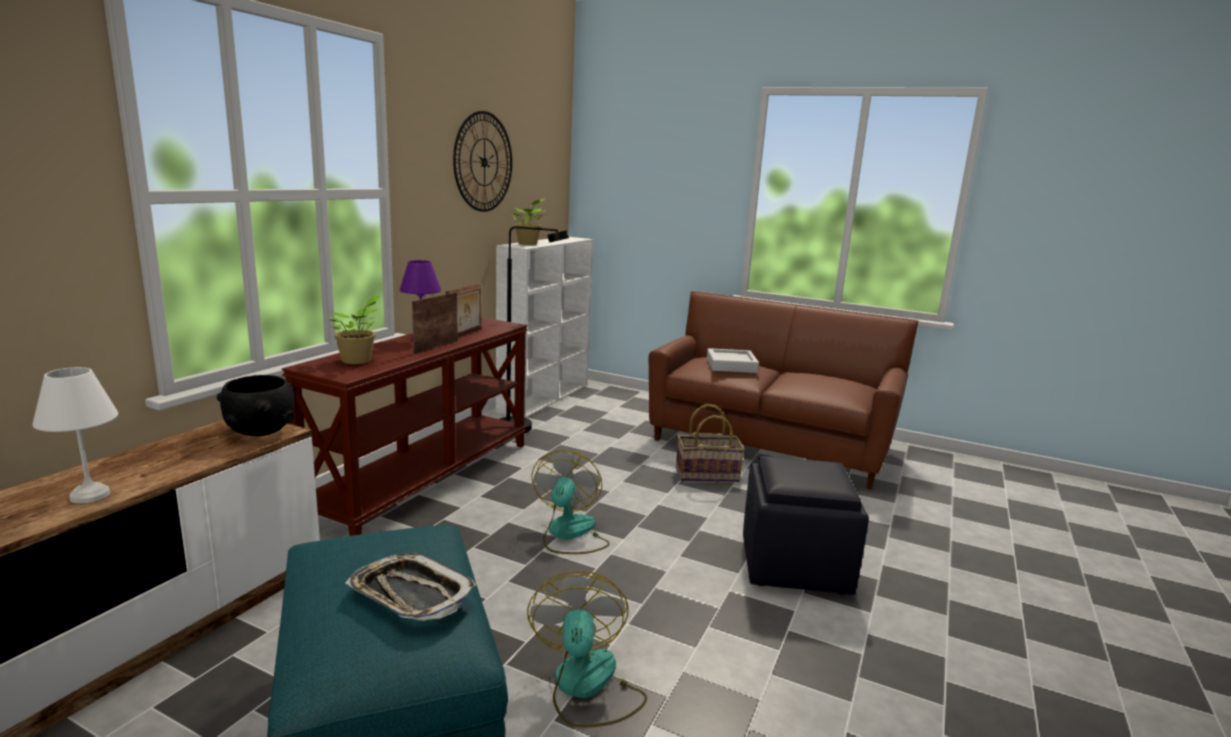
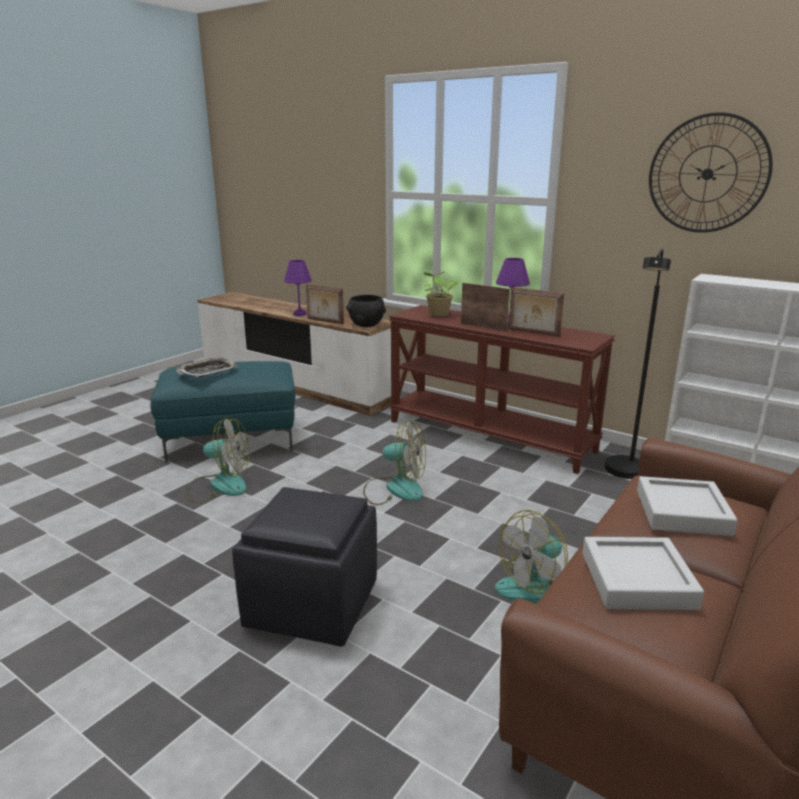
camera: 100 degrees right, 5 degrees up
(90, 495) = (300, 314): white table lamp -> purple table lamp
(197, 465) = (325, 321): none -> picture frame
(528, 244) = (741, 280): potted plant -> none
(707, 474) = (534, 586): basket -> fan
(813, 380) = (637, 580): none -> grey tray

